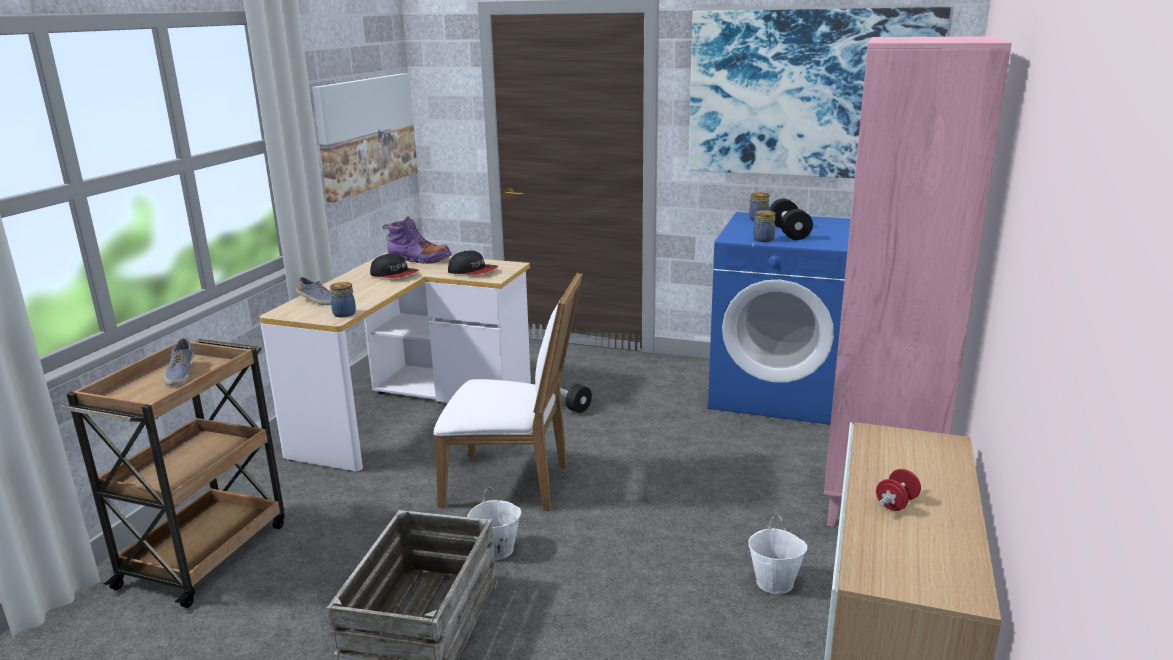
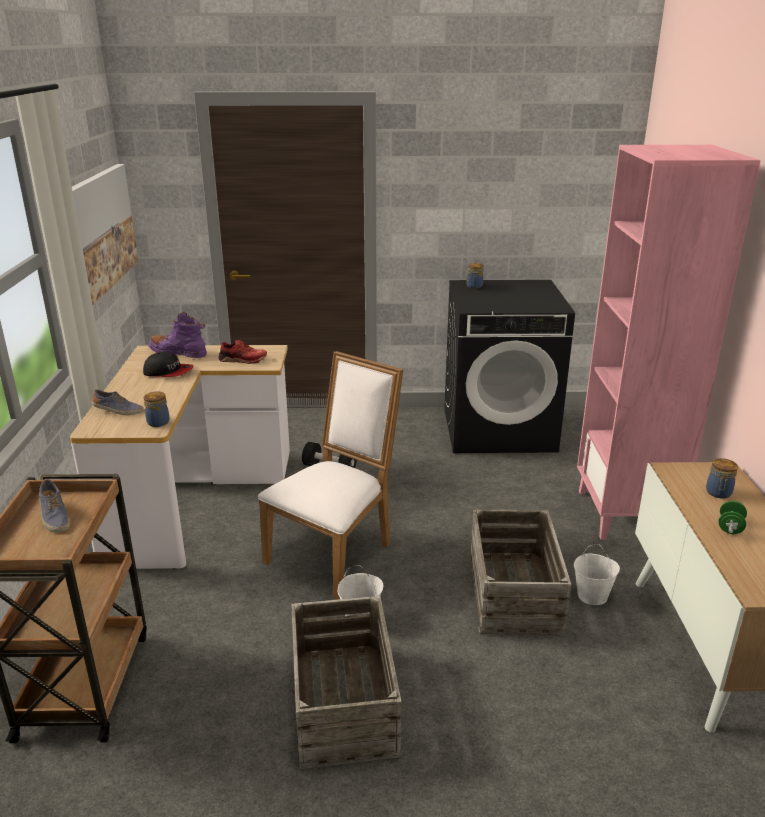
camera: 20 degrees left, 5 degrees up
(419, 260) = (178, 353): purple boot -> purple boot turned 150 degrees counterclockwise
(473, 271) = (242, 360): cap -> red shoe
(514, 483) = (335, 552): white chair -> white chair turned 45 degrees counterclockwise
(682, 561) = (515, 593): none -> crate
(763, 240) = (497, 308): jar -> jar (718, 493)
(779, 392) = (499, 429): blue washing machine -> black washing machine
(788, 232) = (510, 298): black dumbbell -> none
(810, 94) = (510, 177): picture -> none
(896, 503) = (730, 527): red dumbbell -> green dumbbell

